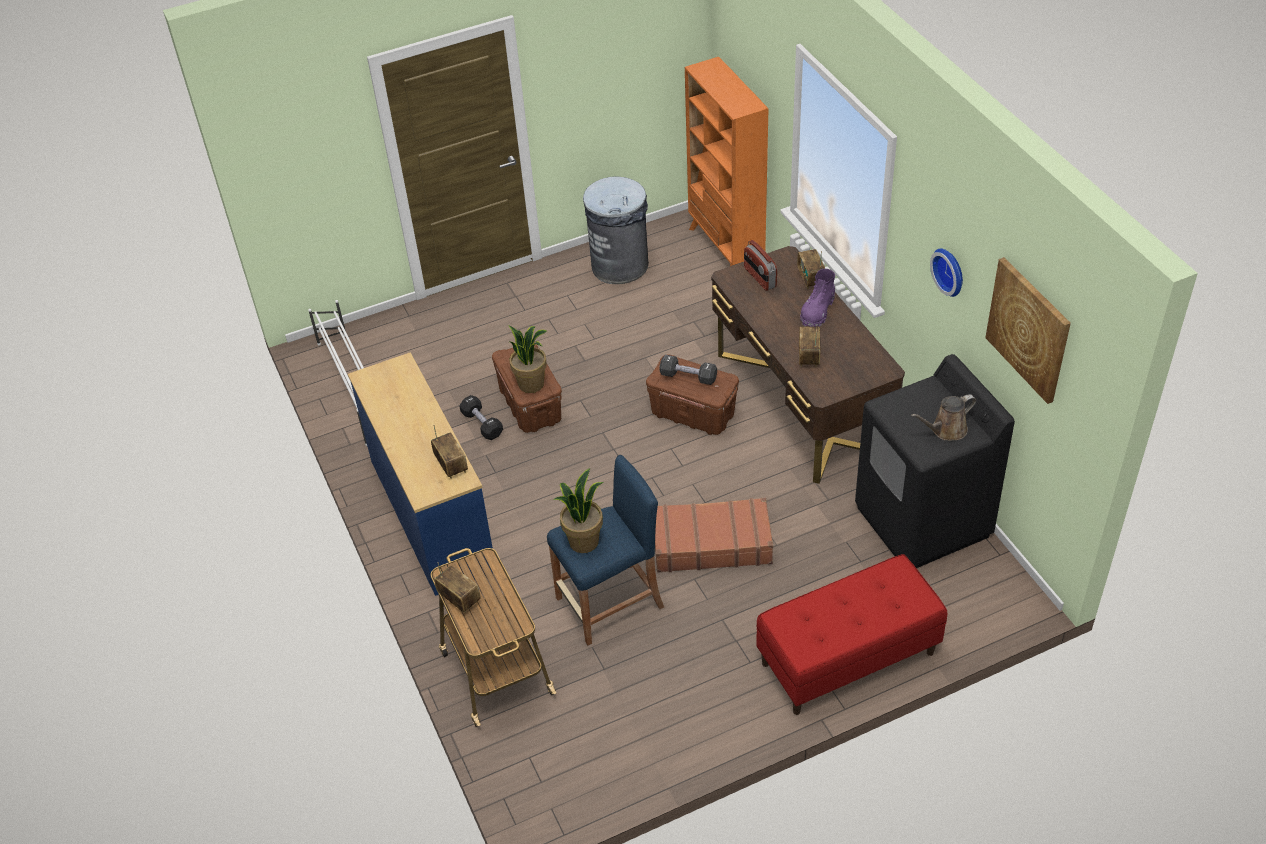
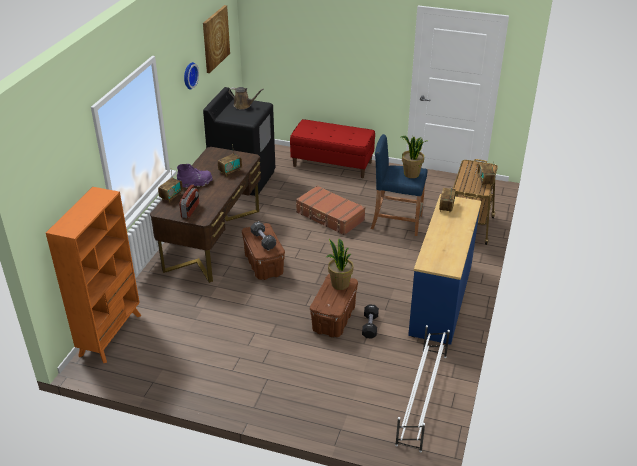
camera: 140 degrees left, 10 degrees down
(620, 265) = (177, 368): grey trash can -> none

